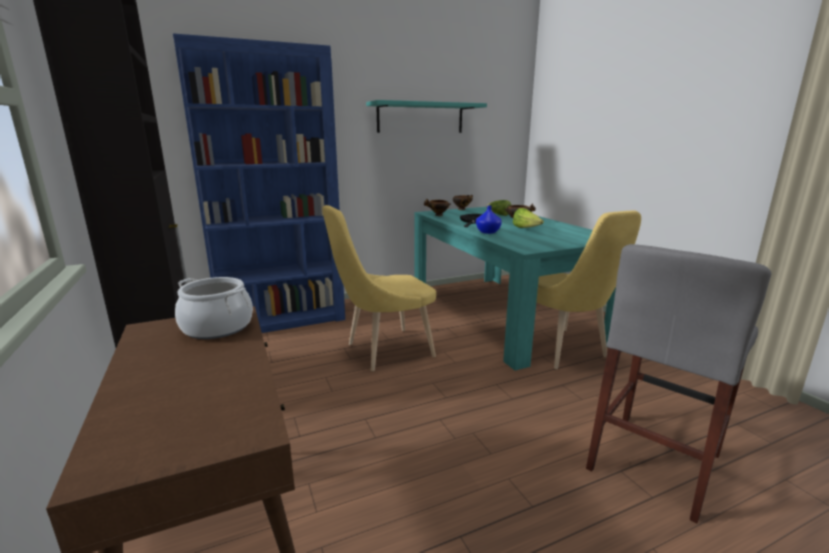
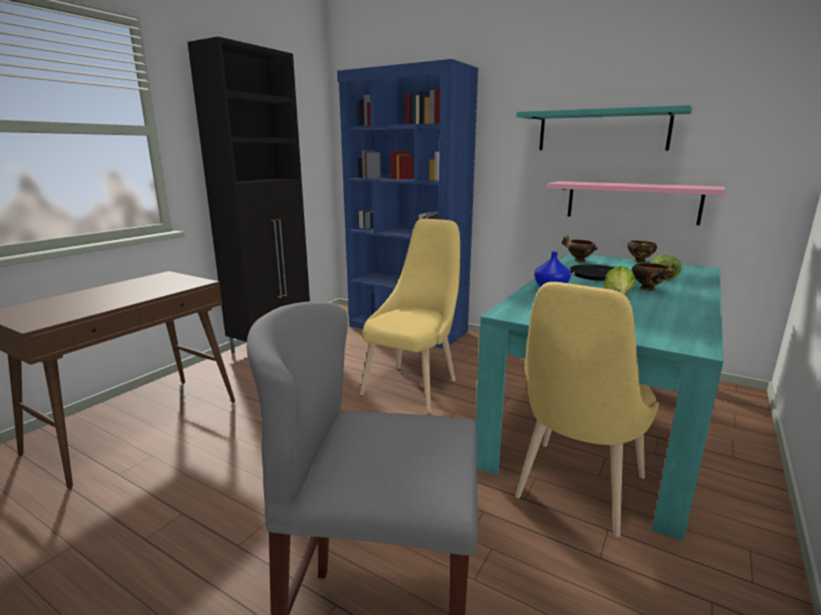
camera: 55 degrees right, 0 degrees up
(217, 327) = (174, 284): cooking pot -> none
(384, 351) = (414, 385): yellow chair -> yellow chair turned 90 degrees clockwise
(444, 169) = (632, 202): none -> pink shelf

